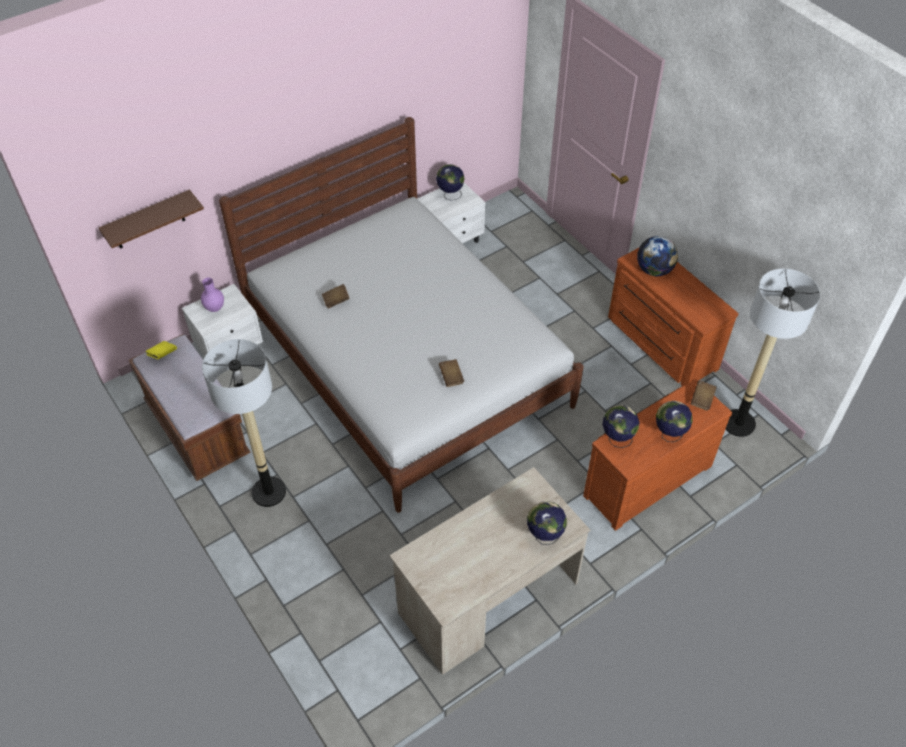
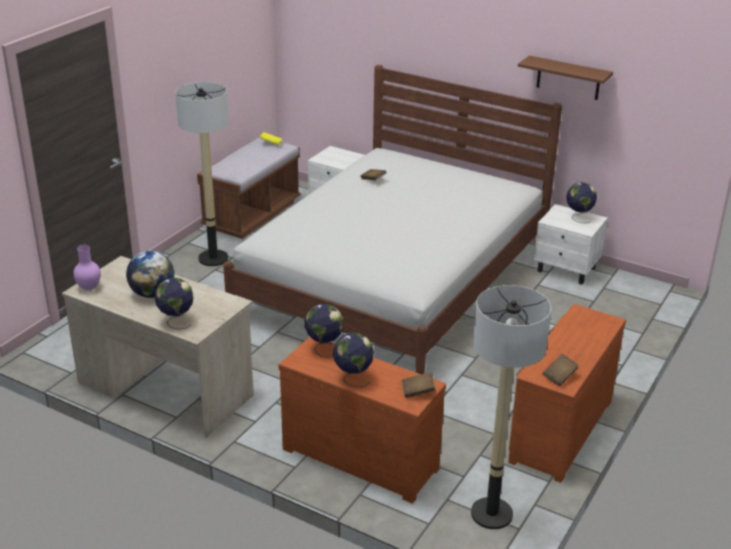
camera: 65 degrees right, 20 degrees down
(148, 221) = (330, 50): brown shelf -> brown shelf (568, 78)
(215, 308) = (340, 156): purple vase -> purple vase (89, 288)
(451, 377) = (331, 247): brown book -> brown book (559, 376)
(654, 270) = (580, 328): globe -> globe (152, 294)

